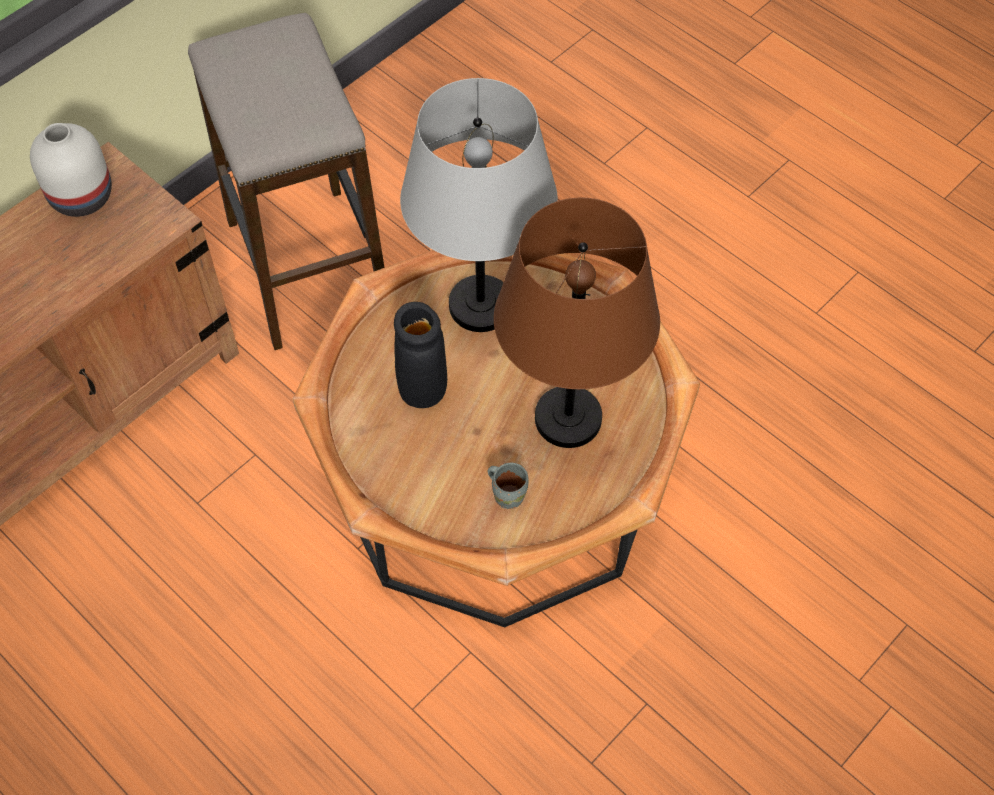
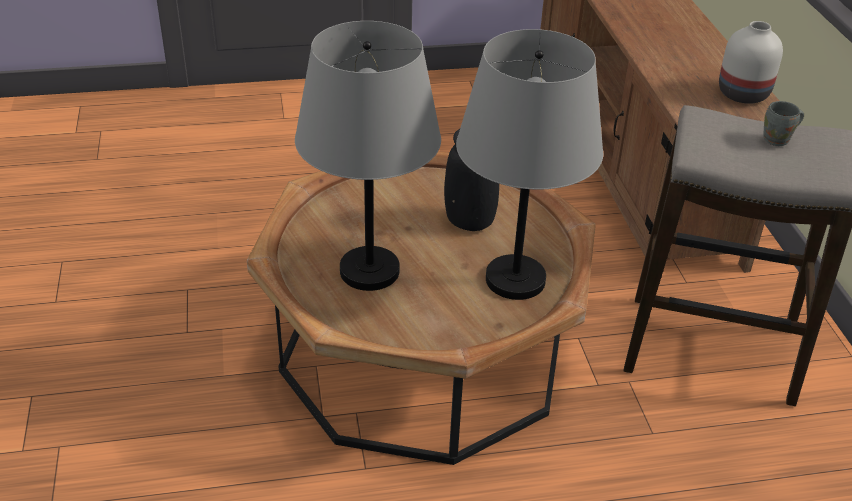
camera: 125 degrees right, 20 degrees down
(508, 494) = (345, 218): grey mug -> grey mug (778, 140)
(568, 418) = (370, 272): brown table lamp -> grey table lamp

